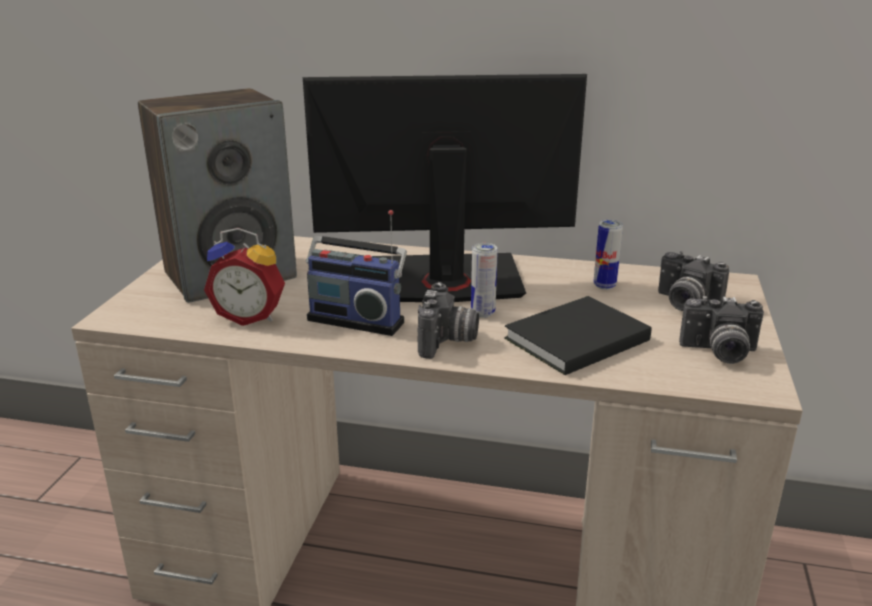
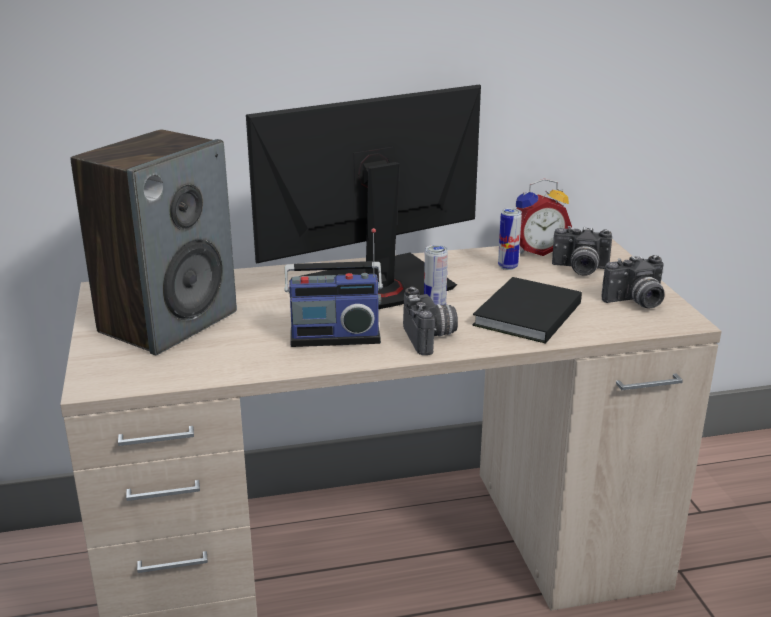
camera: 25 degrees left, 0 degrees up
(250, 316) = (233, 355): alarm clock -> alarm clock (536, 250)

